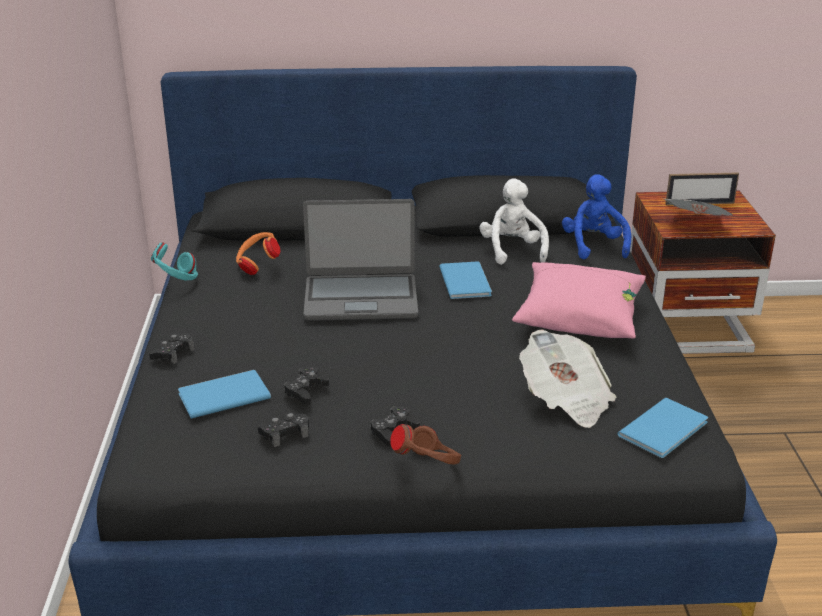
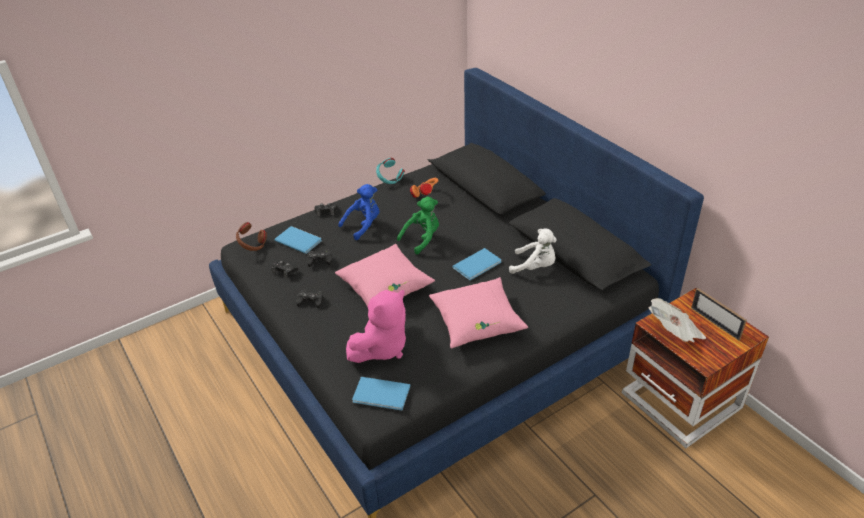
camera: 60 degrees right, 10 degrees up
(361, 298) = (422, 239): laptop -> green plush toy
(428, 466) = (290, 323): brown headphones -> brown headphones (253, 246)
(433, 360) = (385, 288): none -> pink pillow
(512, 250) = (535, 267): white plush toy -> white plush toy turned 60 degrees clockwise
(566, 400) = (382, 347): newspaper -> pink plush toy
(593, 246) = (579, 296): blue plush toy -> blue plush toy (363, 225)

